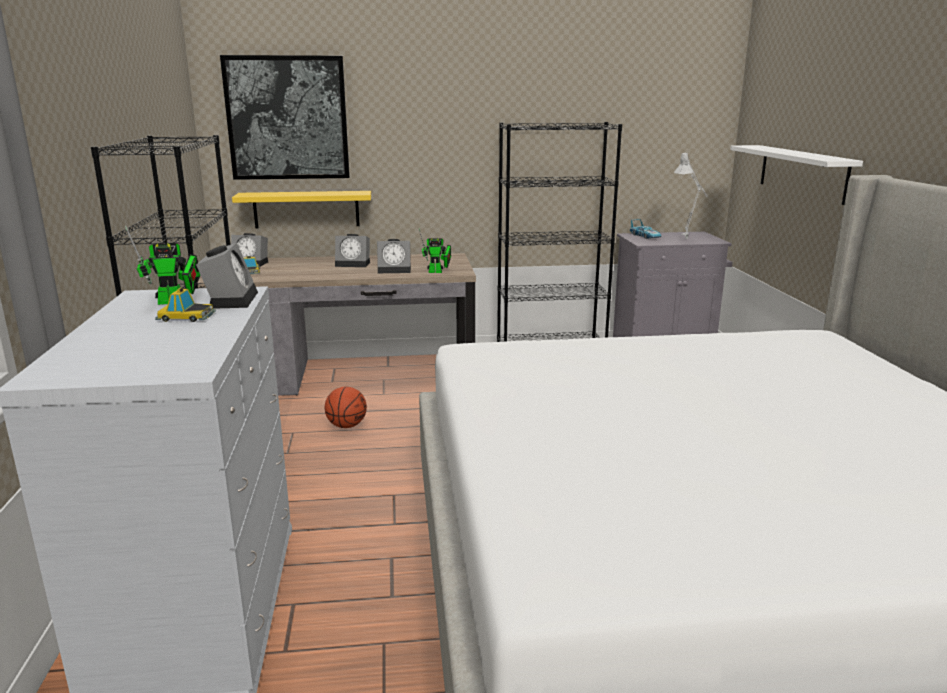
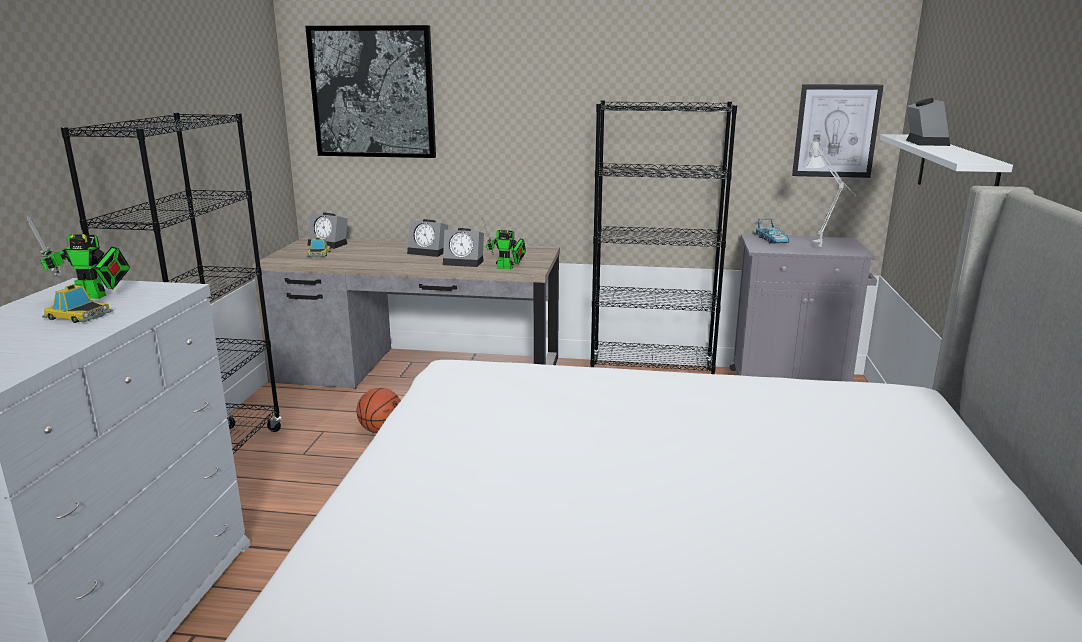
camera: 15 degrees right, 0 degrees up
(231, 299) = (149, 298): alarm clock -> alarm clock (924, 142)
(306, 209) = (391, 190): yellow shelf -> none
(687, 145) = (836, 131): none -> picture

